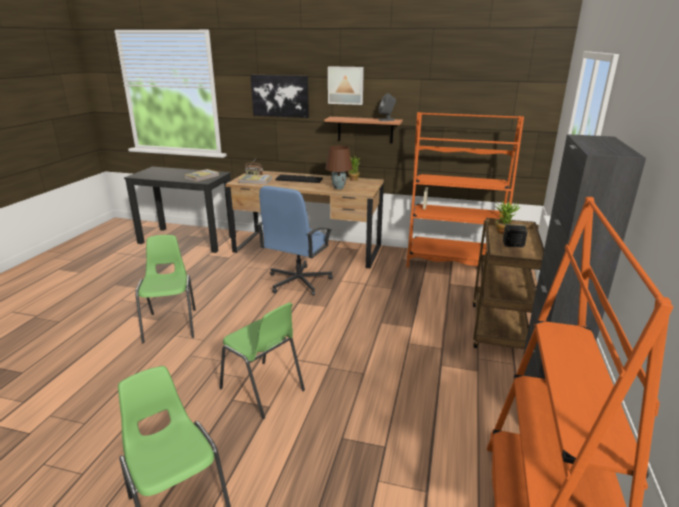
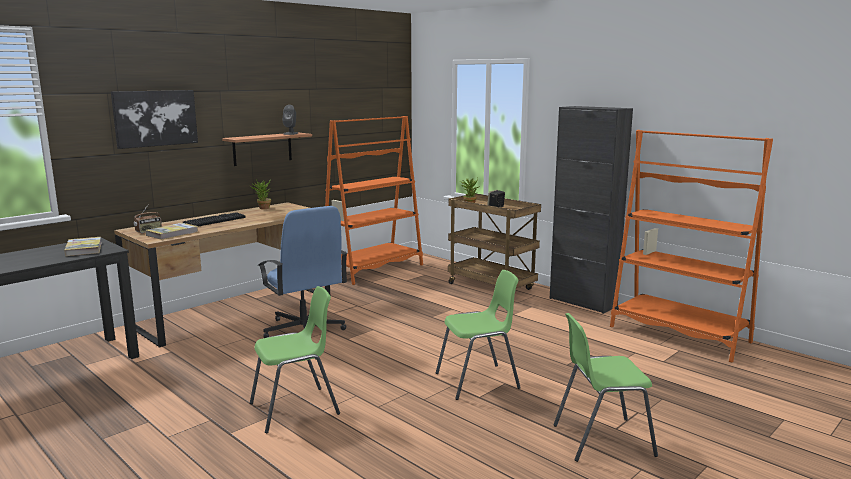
camera: 60 degrees left, 10 degrees down
(171, 325) = (295, 409): green chair -> green chair turned 135 degrees clockwise
(338, 188) = (280, 215): brown table lamp -> none
(346, 85) = (237, 99): picture -> none

